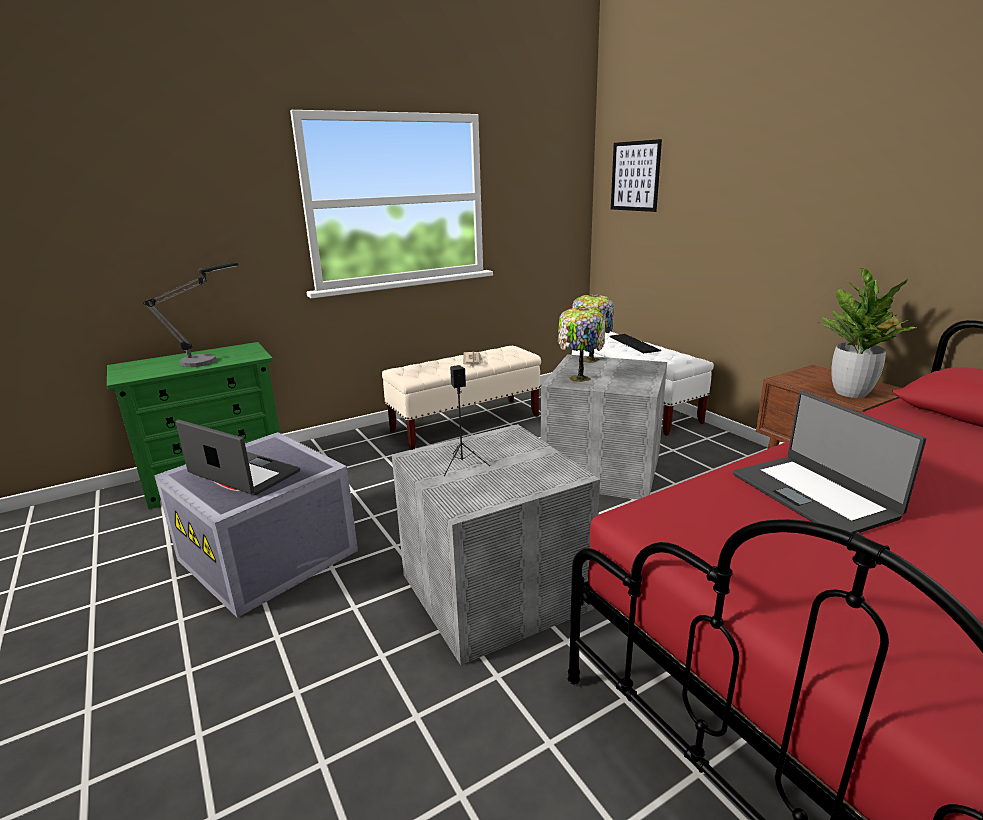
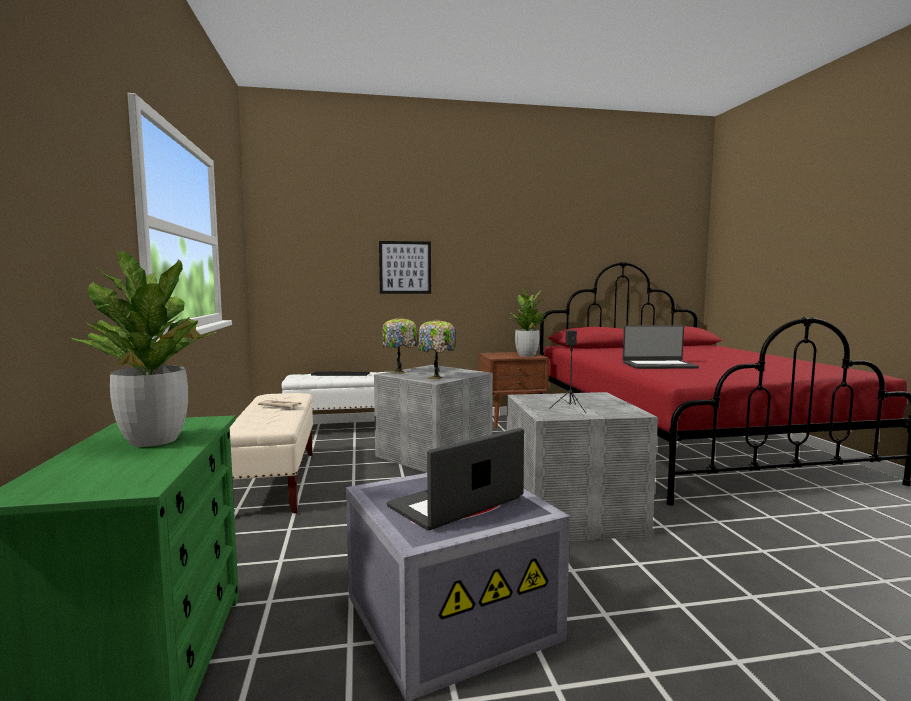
camera: 70 degrees left, 15 degrees down
(208, 359) = (154, 440): table lamp -> potted plant
(635, 176) = (303, 240): picture -> picture (405, 267)

